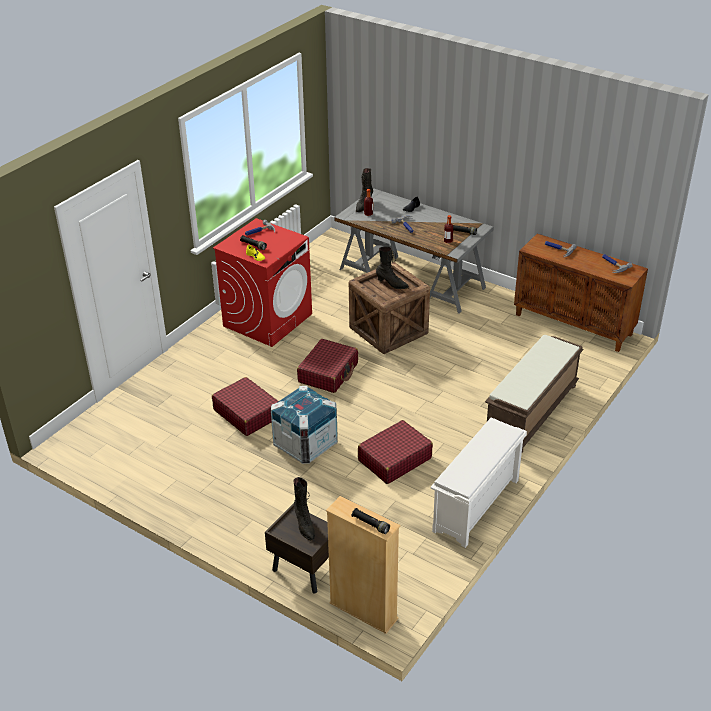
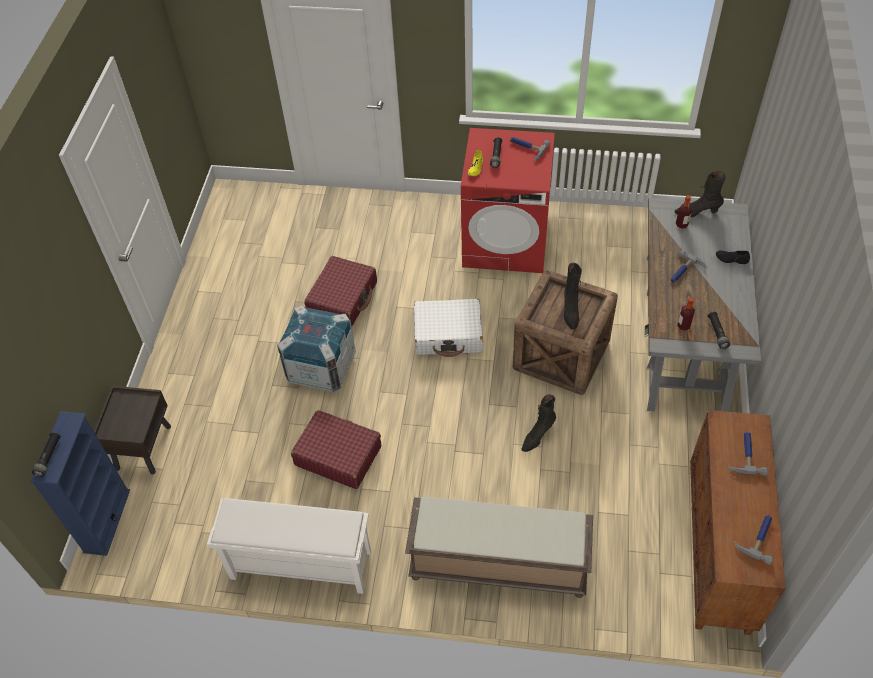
camera: 65 degrees right, 15 degrees up
(304, 525) = (134, 413): black boot -> black boot (537, 436)
(328, 373) = (448, 334): red suitcase -> white suitcase
(363, 611) = (106, 521): beige bookcase -> blue bookcase

